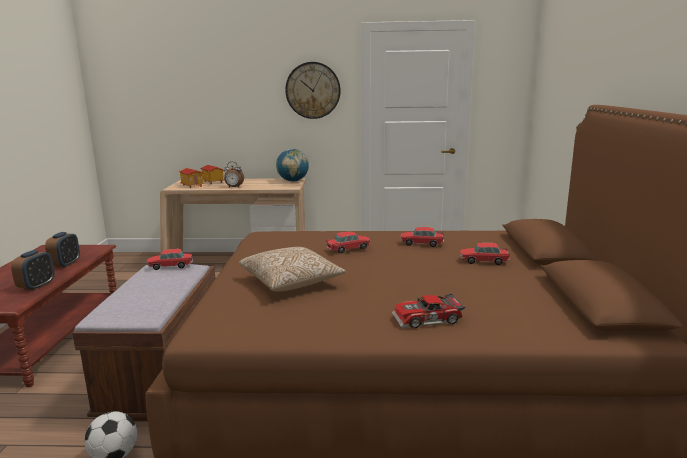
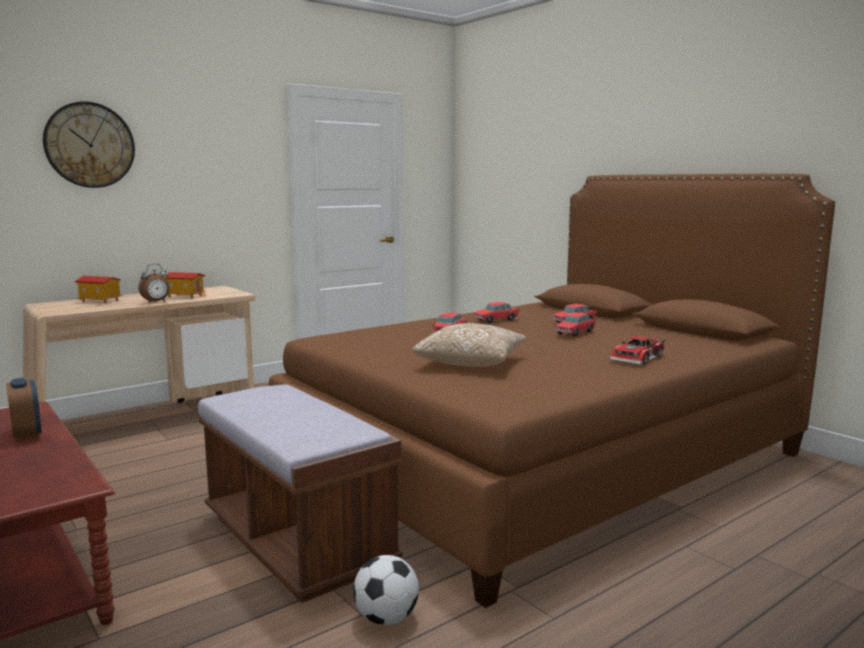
camera: 40 degrees left, 5 degrees down
(37, 286) = (55, 462): alarm clock -> none
(170, 266) = (249, 391): toy car -> toy car (575, 332)
(193, 185) = (80, 307): toy house -> toy house (185, 296)
(293, 181) = (219, 289): globe -> none
(313, 90) = (230, 166): wall clock -> wall clock (89, 145)

